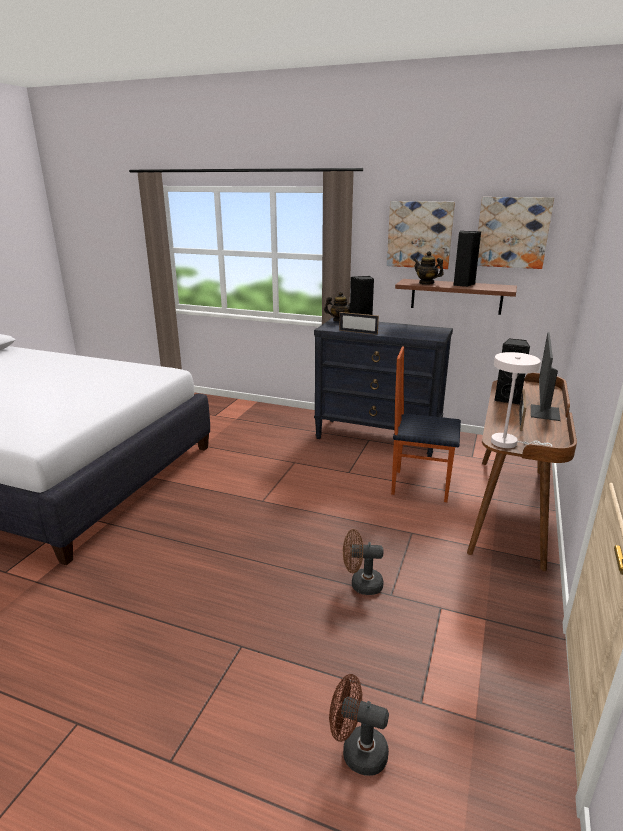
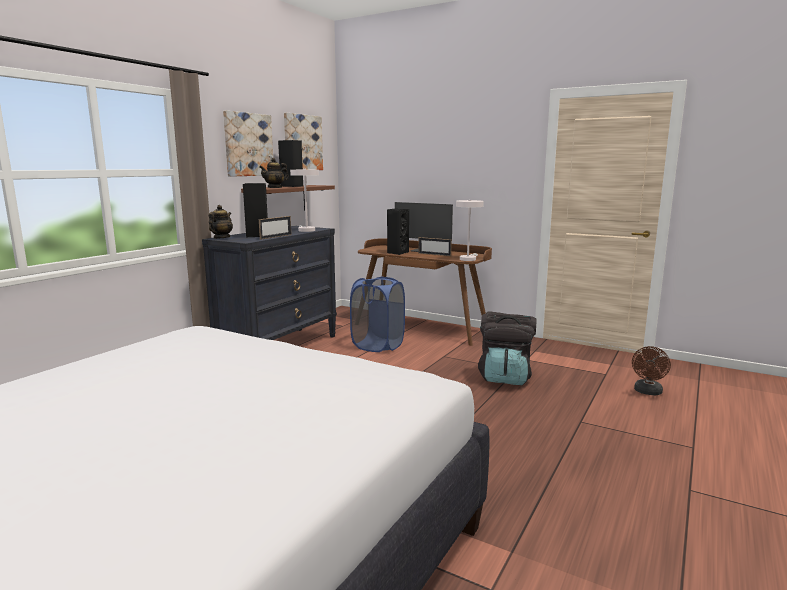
camera: 80 degrees left, 10 degrees down
(361, 584) = (505, 377): brown fan -> black backpack
(416, 335) = (305, 230): none -> white table lamp
(420, 485) = (378, 345): chair -> blue laundry basket

